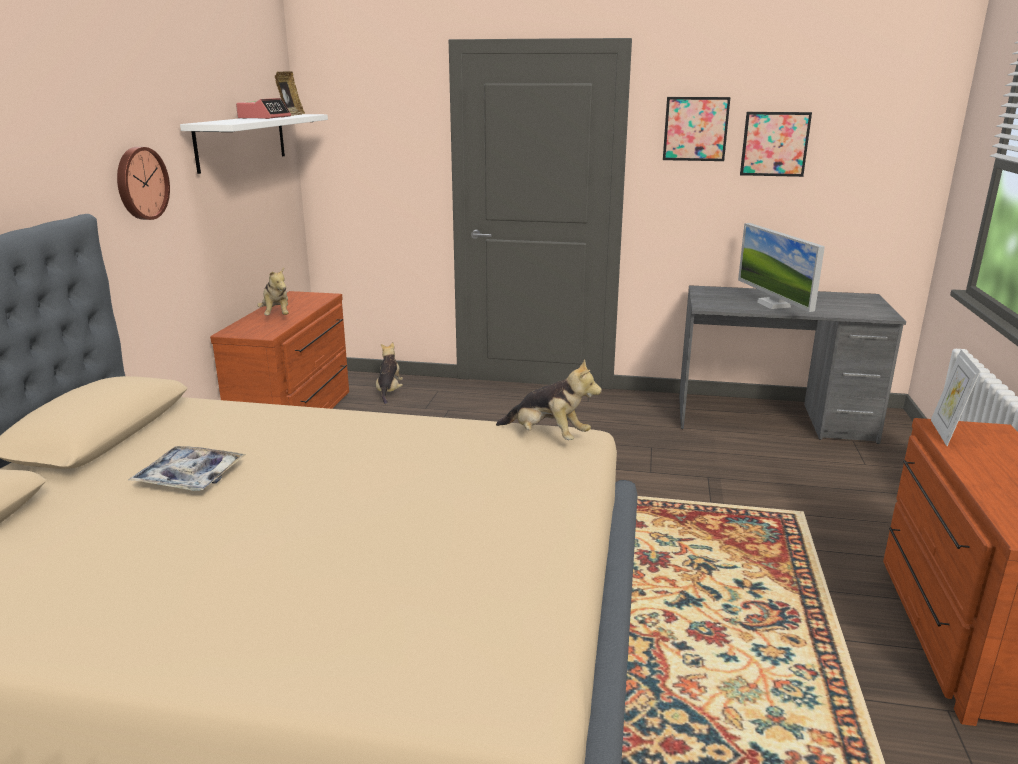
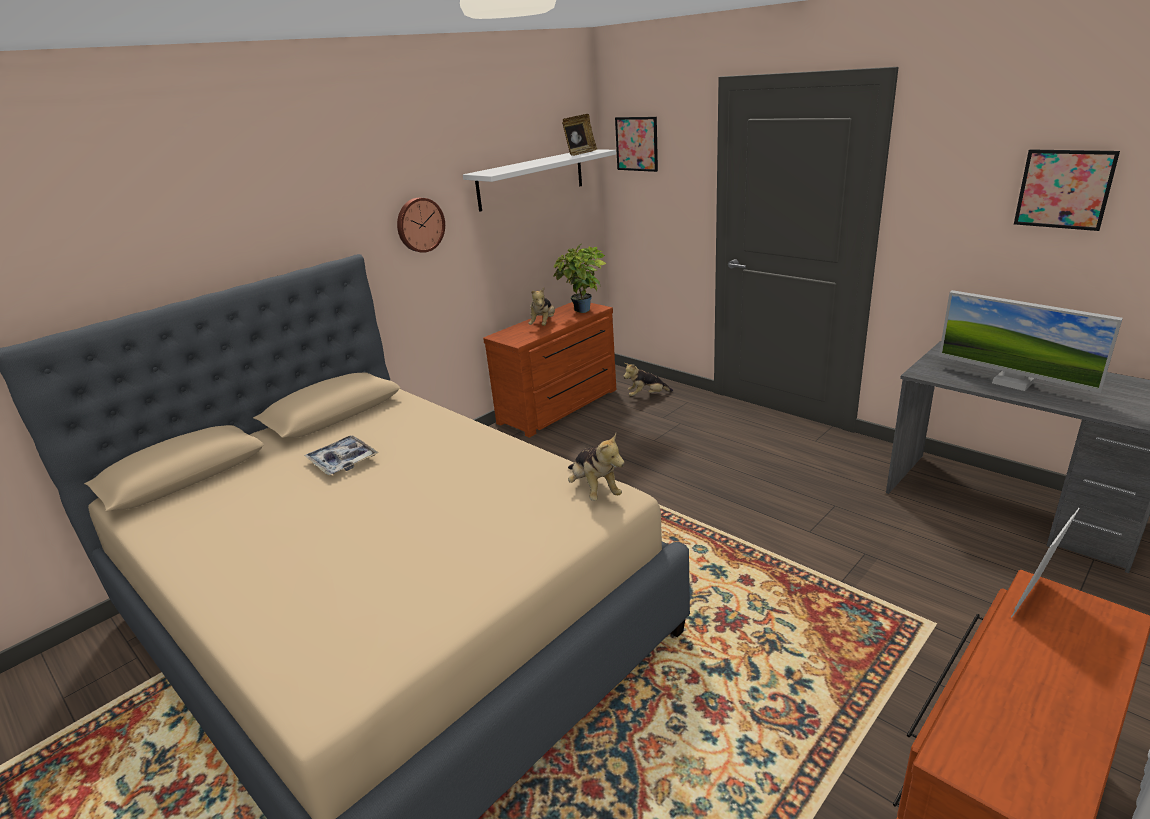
camera: 35 degrees right, 5 degrees up
(264, 117) = (547, 160): alarm clock -> none
(312, 300) = (583, 312): none -> potted plant
(389, 392) = (647, 395): plush toy -> plush toy turned 135 degrees counterclockwise
(695, 129) = (963, 168): picture -> picture (637, 144)
(773, 304) = (1012, 382): monitor -> monitor turned 60 degrees counterclockwise

